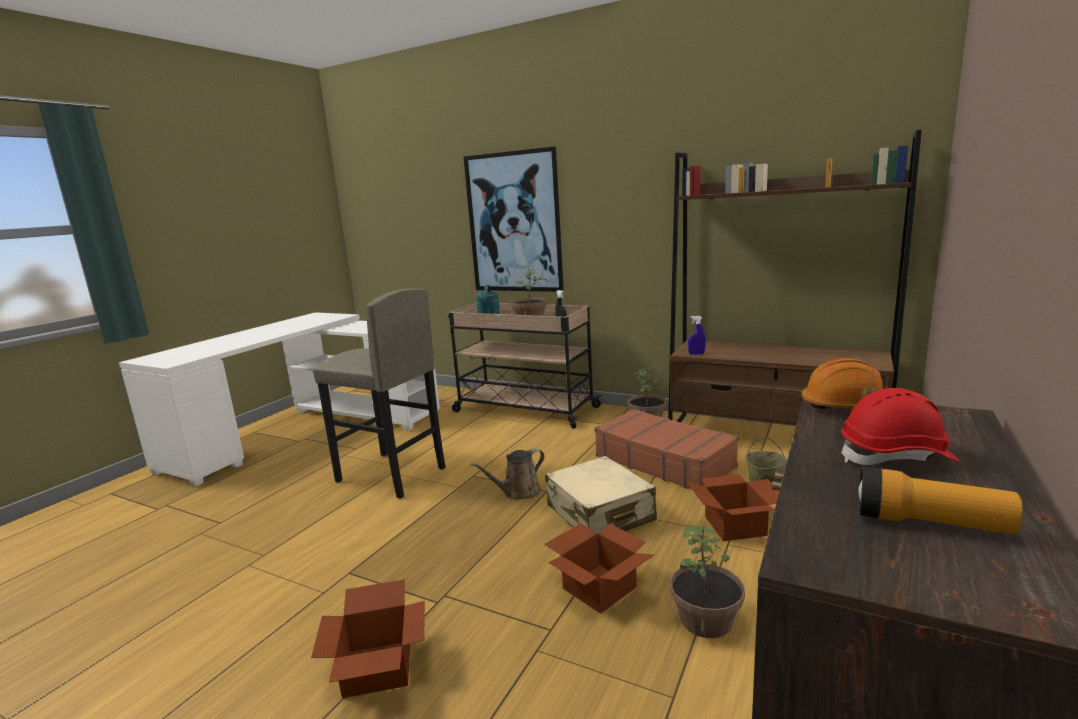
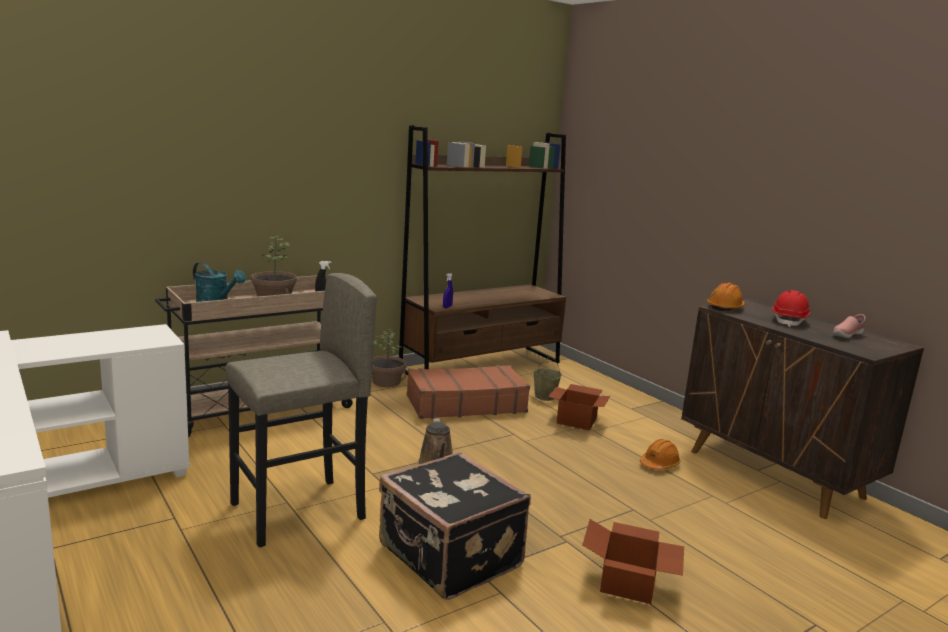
camera: 65 degrees left, 0 degrees up
(365, 550) = (448, 557): none -> black suitcase
(514, 223) = (214, 181): picture -> none
(599, 513) = (512, 449): beige suitcase -> none
(599, 586) = (602, 480): cardboard box -> none
(706, 620) = (659, 464): potted plant -> orange hard hat
(930, 523) = (846, 335): flashlight -> pink shoe

